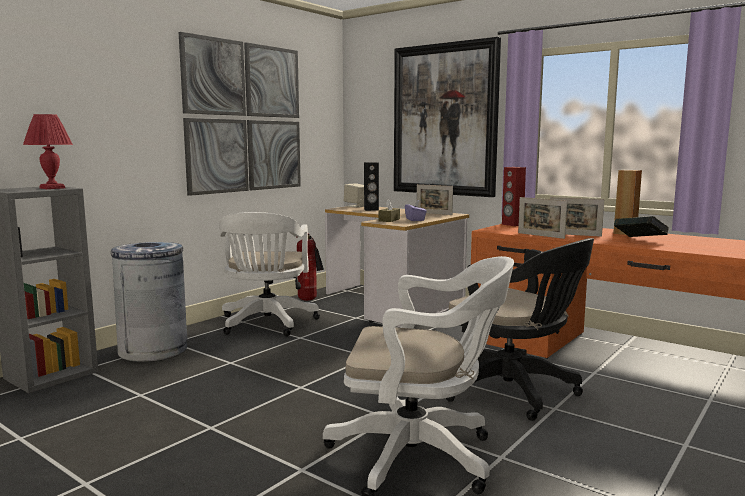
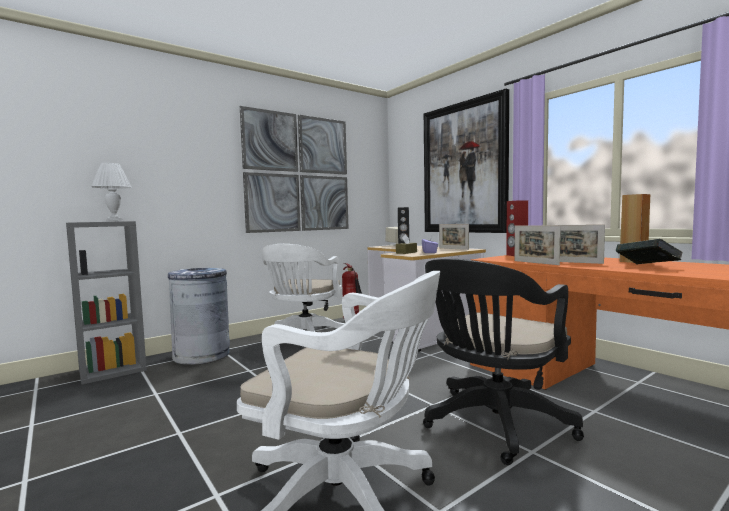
camera: 15 degrees right, 5 degrees down
(53, 188) = (115, 221): red table lamp -> white table lamp
(514, 392) = (493, 425): black office chair -> black office chair turned 75 degrees clockwise

